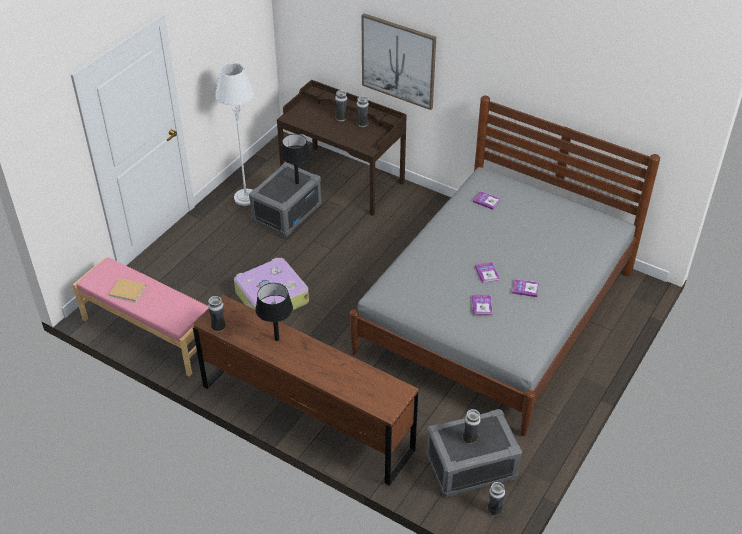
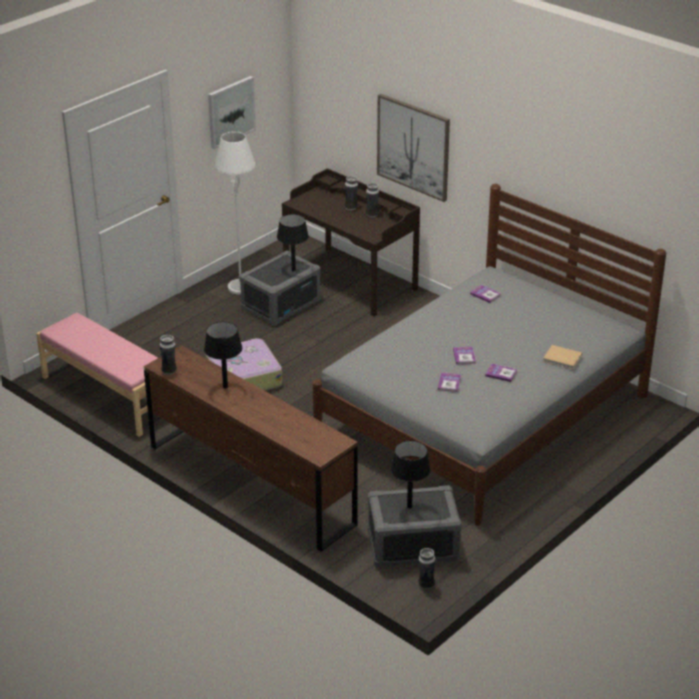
camera: 10 degrees right, 10 degrees down
(128, 291) = (91, 343): beige book -> beige book (563, 358)
(222, 40) = (230, 111): none -> picture
(470, 439) = (409, 507): vase -> black table lamp

